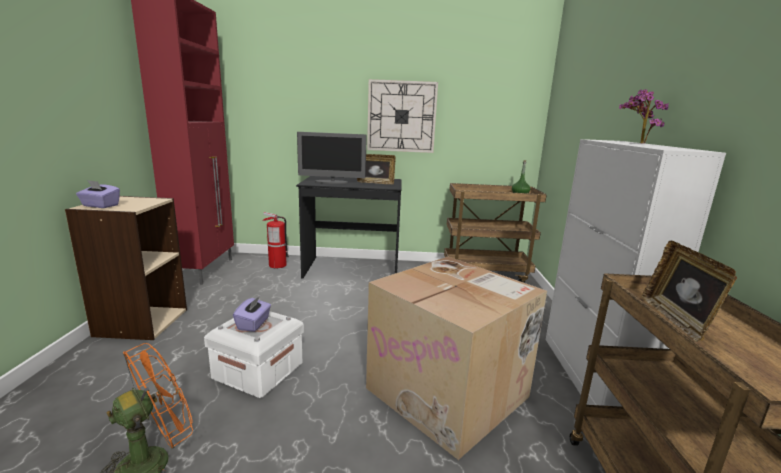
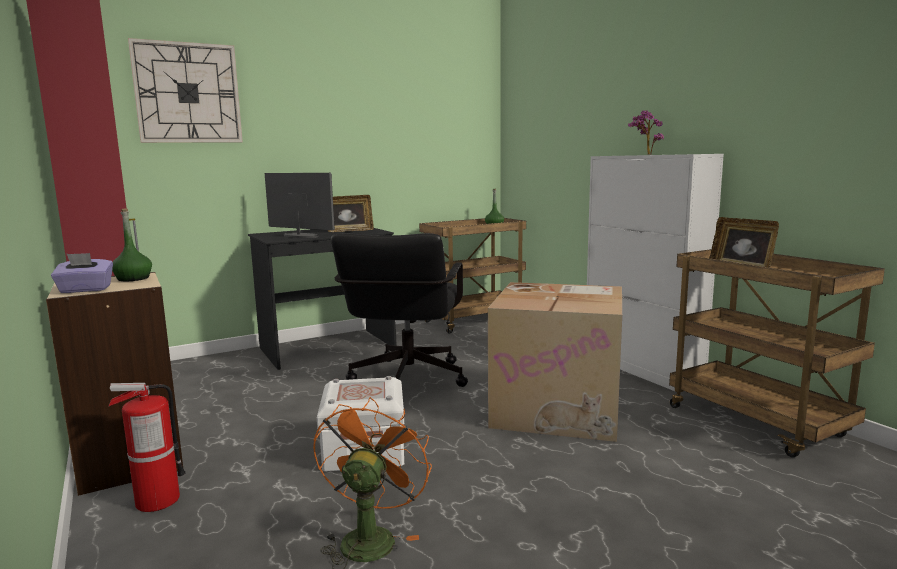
camera: 30 degrees left, 5 degrees down
(146, 202) = (133, 279): none -> green bottle
(254, 324) = (361, 390): purple tissue box -> none
(277, 265) = (222, 365): fire extinguisher -> fire extinguisher (157, 501)
(332, 182) = (300, 236): monitor -> monitor turned 120 degrees counterclockwise
(364, 317) = (406, 382): none -> black office chair
(401, 116) = (355, 149): wall clock -> wall clock (188, 93)

